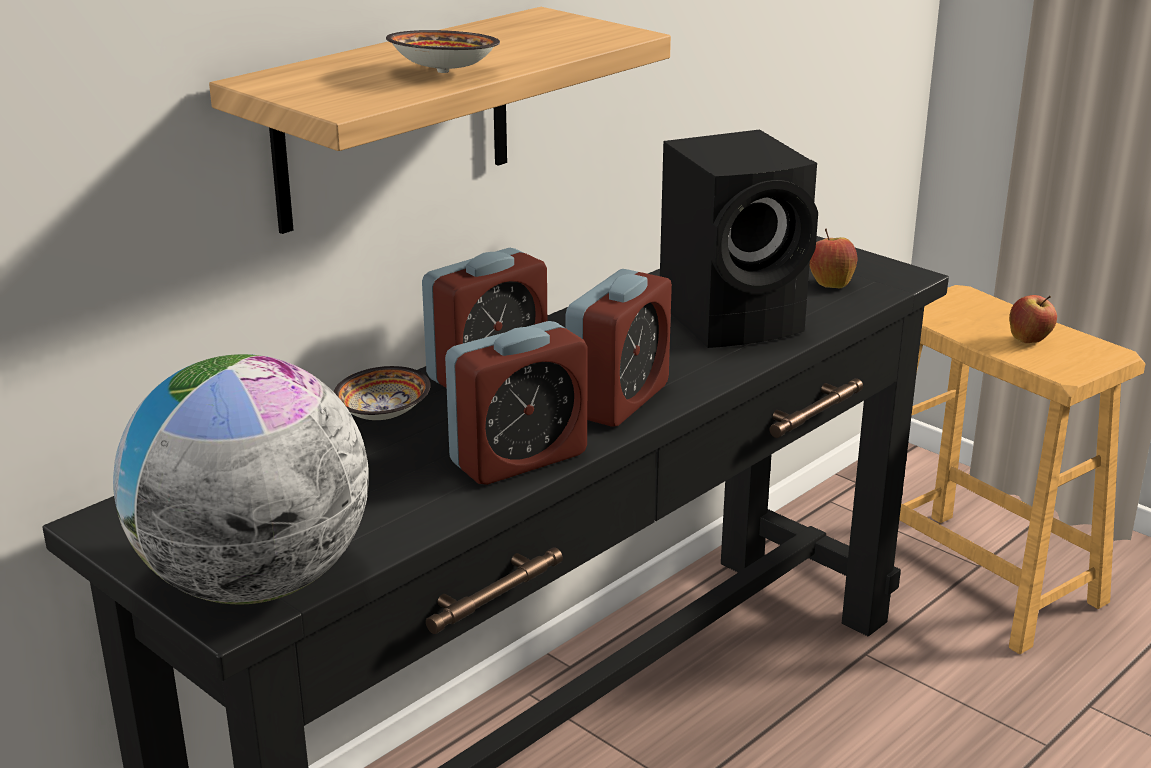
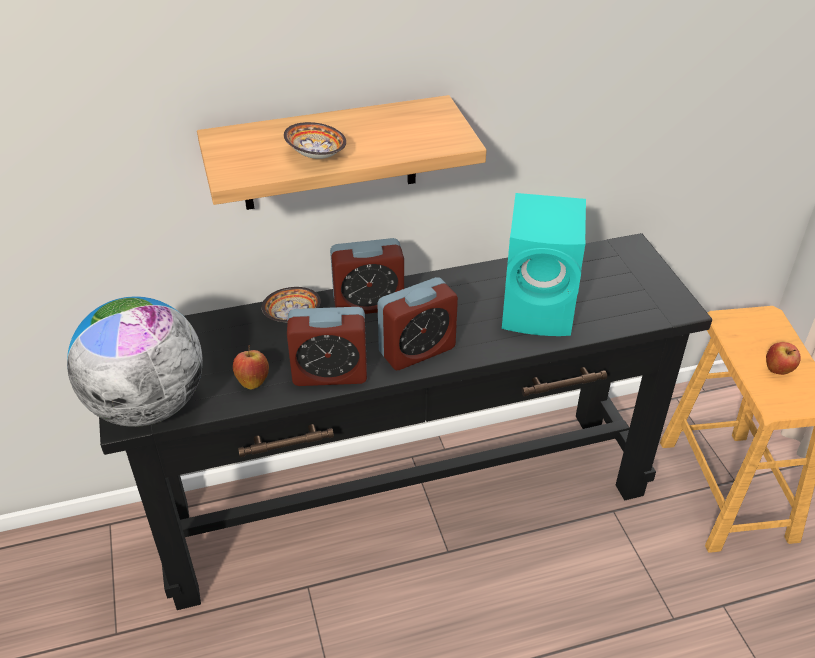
camera: 30 degrees right, 15 degrees up
(736, 318) = (541, 310): black speaker -> turquoise speaker
(830, 283) = (626, 300): apple -> apple (252, 381)

